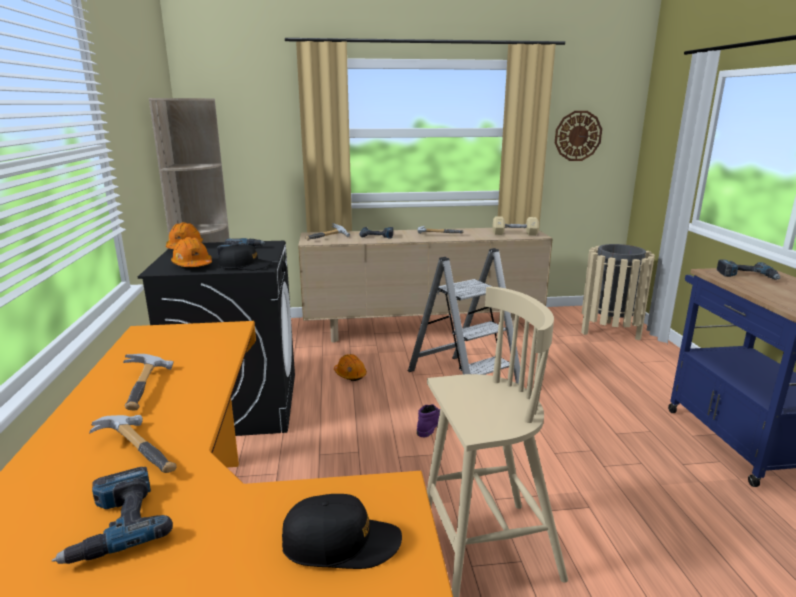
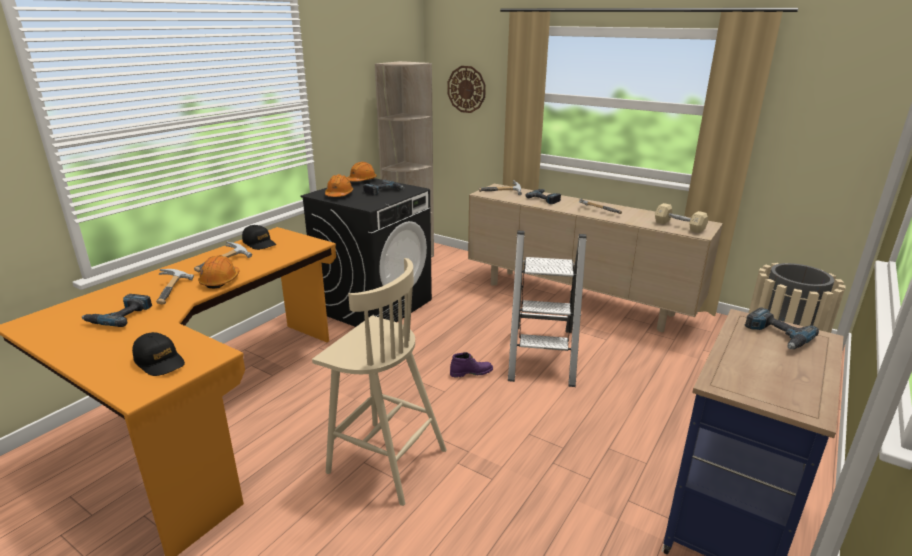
camera: 40 degrees right, 5 degrees up
(245, 266) = (363, 203): black cap -> black cap (259, 243)
(350, 374) = (468, 313): orange hard hat -> orange hard hat (220, 281)
(577, 136) = (812, 124): wall clock -> wall clock (466, 89)

